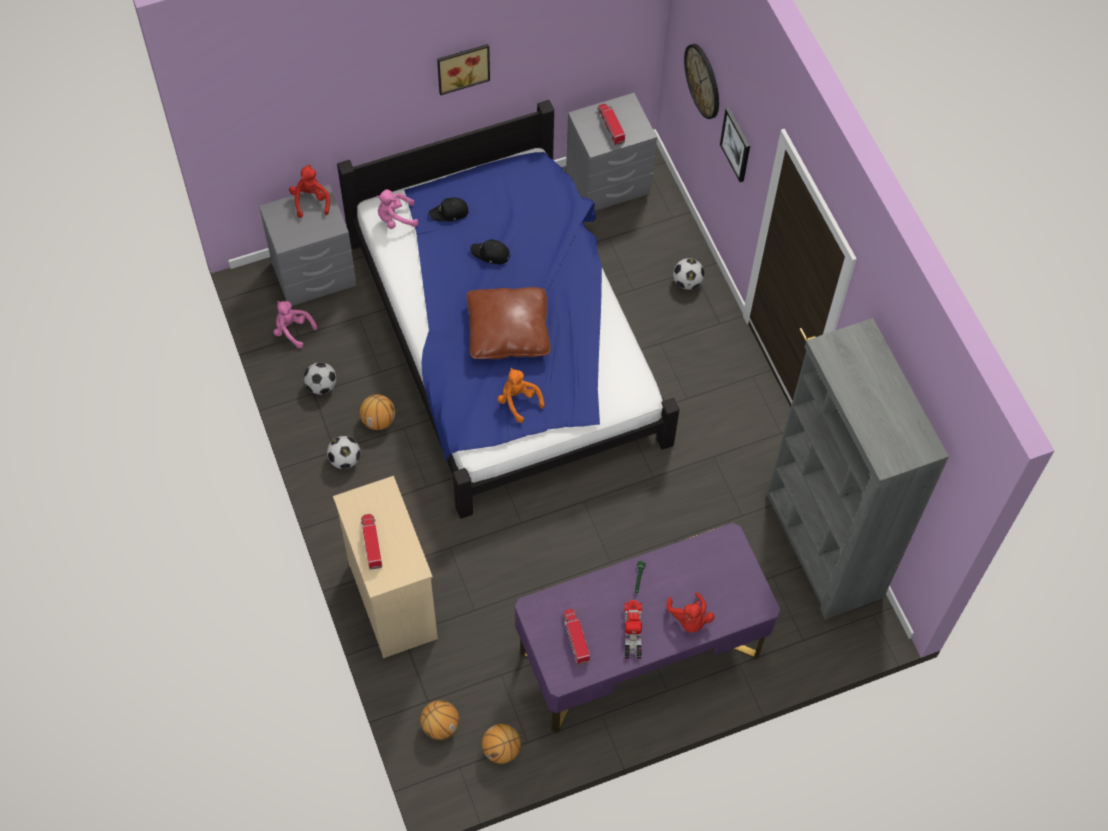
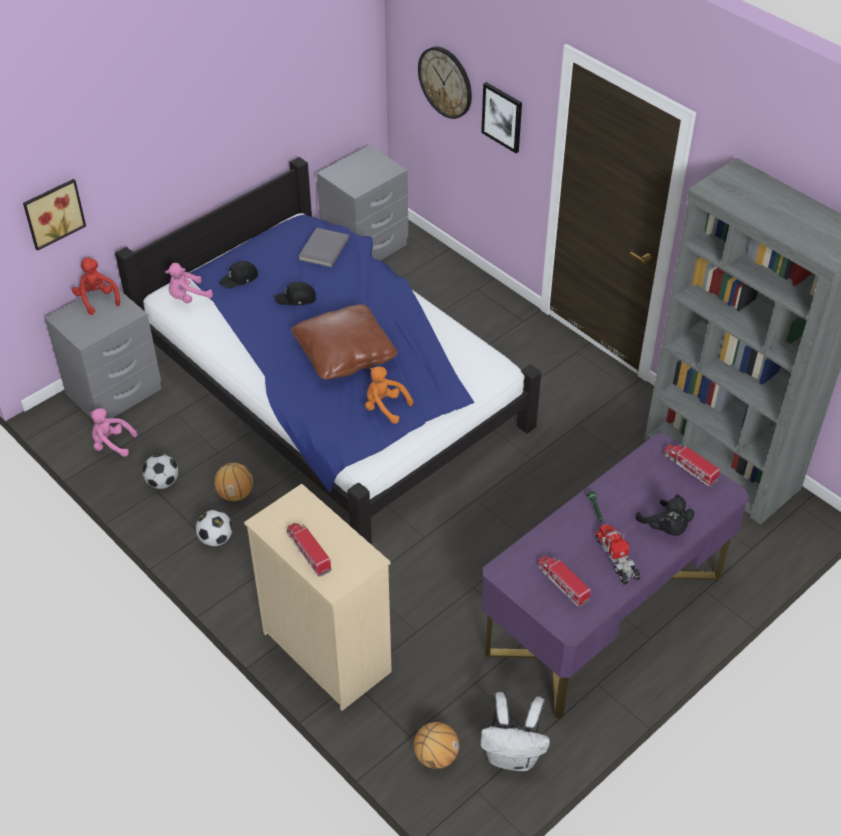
camera: 20 degrees left, 15 degrees down
(462, 66) = (217, 120): picture -> picture (53, 212)
(501, 749) = (513, 756): basketball -> white backpack
(539, 203) = (323, 249): none -> grey book
(610, 126) = (361, 172): toy truck -> toy truck (690, 468)
(687, 282) = (476, 299): football -> none
(689, 619) = (666, 528): red plush toy -> black plush toy

